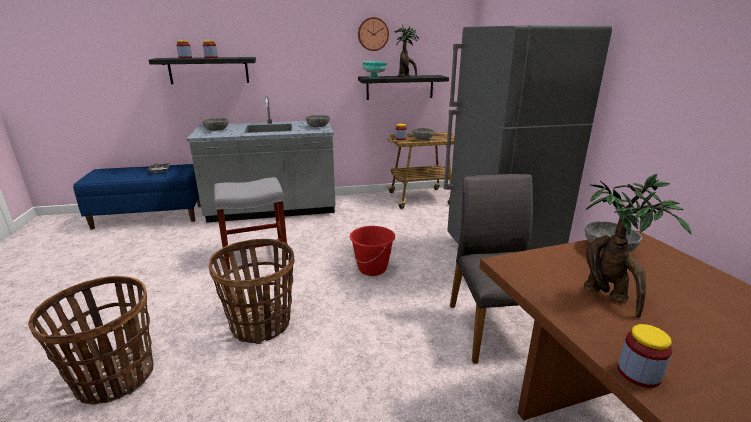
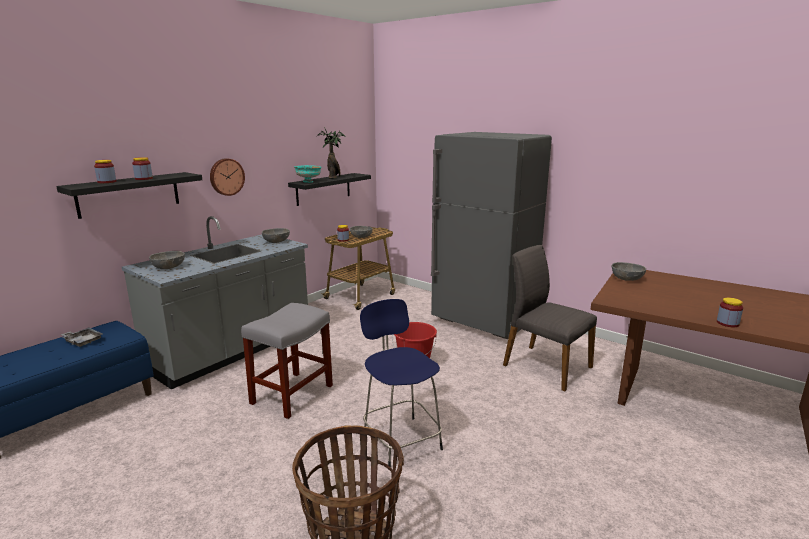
camera: 40 degrees left, 5 degrees down
(261, 324) = (400, 440): basket -> blue stool
(373, 34) = (298, 138): wall clock -> wall clock (226, 176)
(609, 297) = (668, 300): potted plant -> none

